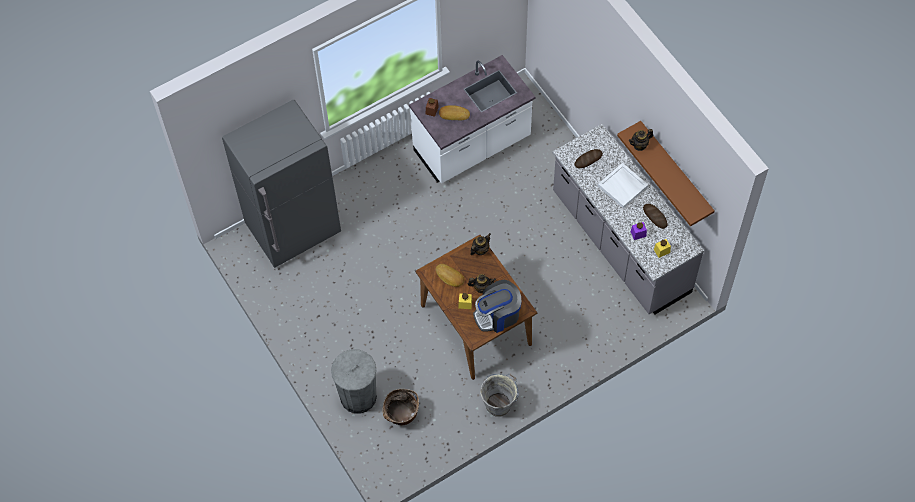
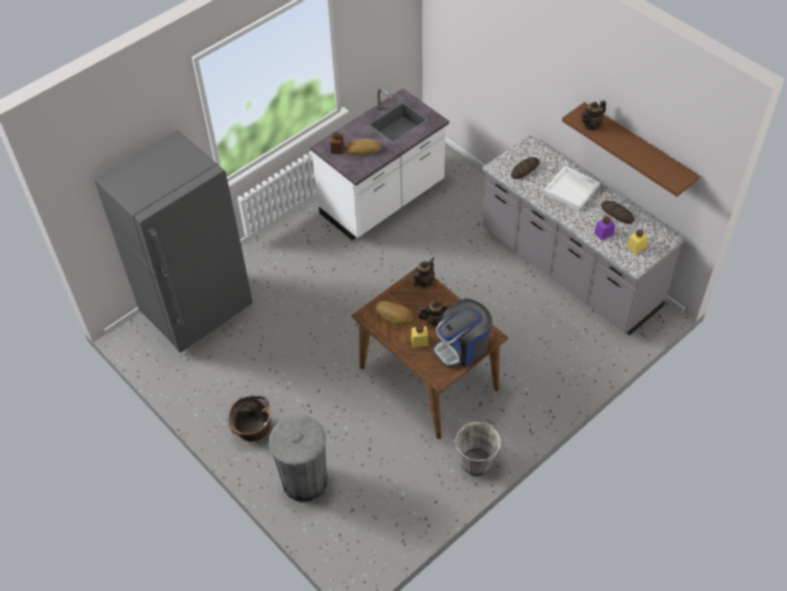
camera: 10 degrees left, 10 degrees down
(401, 415) = (362, 494): basket -> basket (253, 431)

